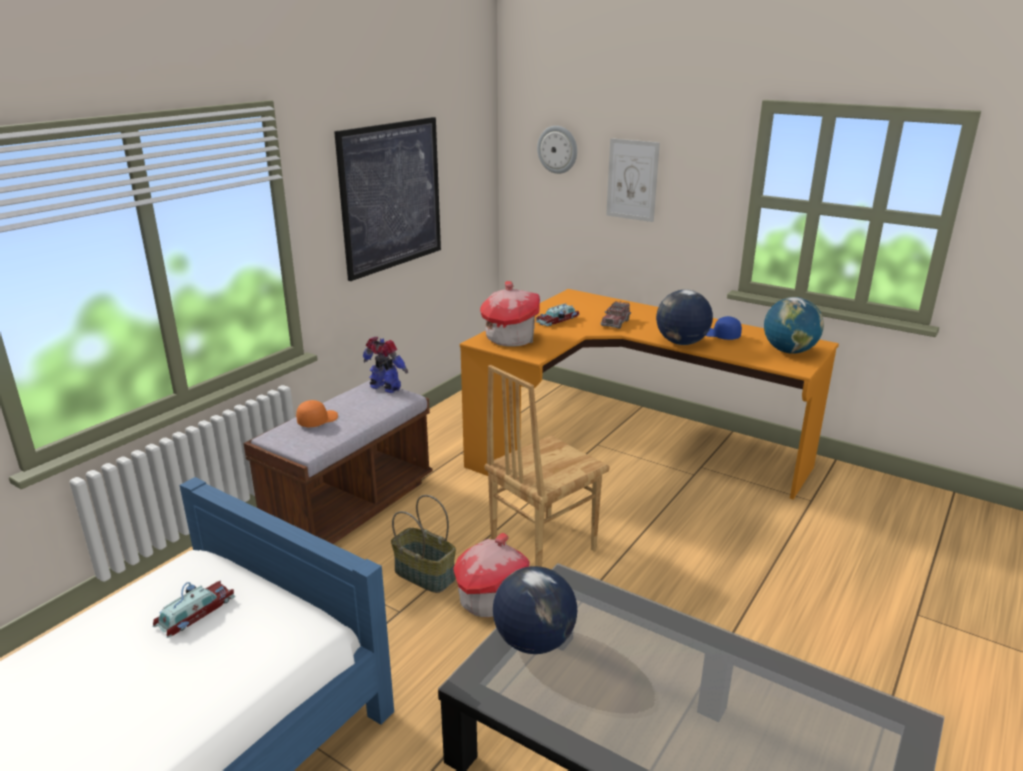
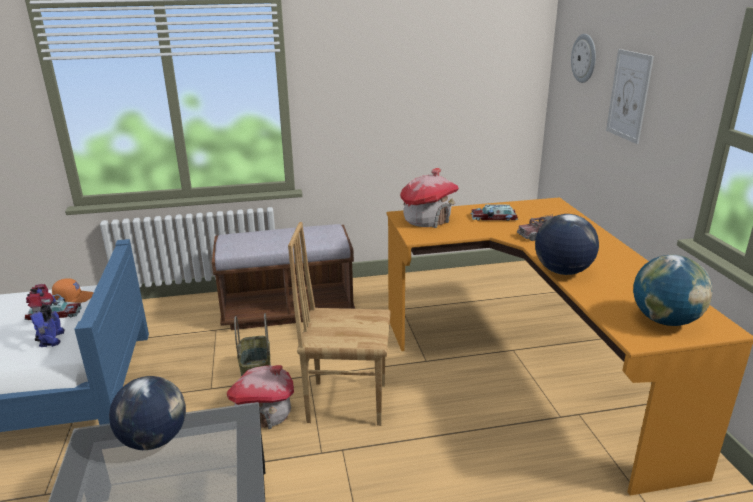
camera: 45 degrees right, 0 degrees up
(317, 420) = (262, 236): orange cap -> orange cap (74, 297)
(385, 388) = (334, 232): toy robot -> toy robot (51, 339)
(391, 196) = (401, 81): picture -> none
(721, 336) = (619, 280): blue cap -> none

